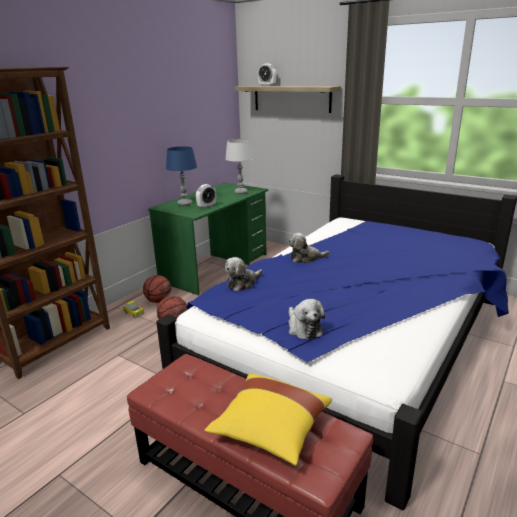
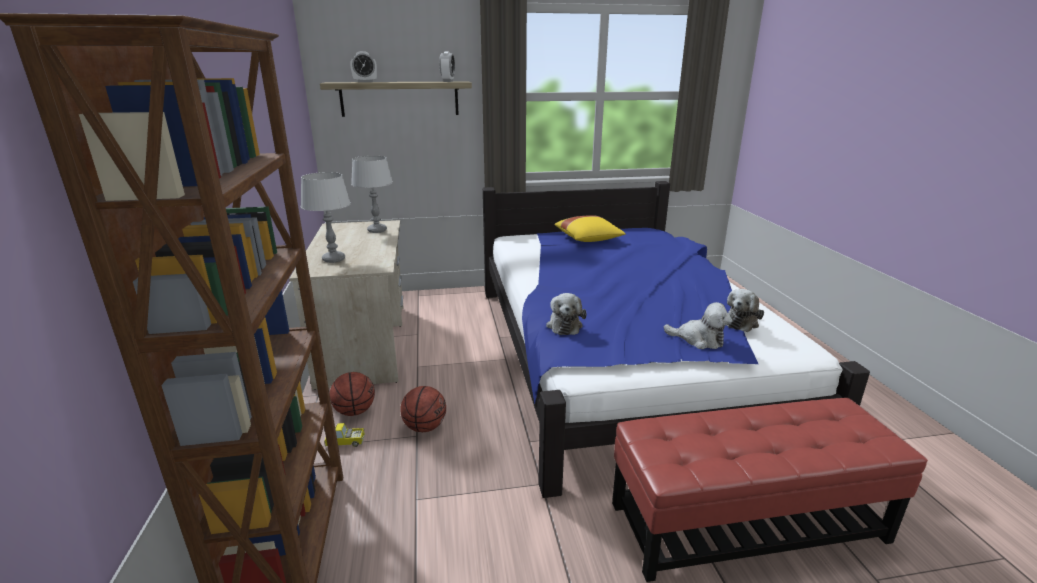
camera: 45 degrees left, 0 degrees up
(184, 204) = (333, 259): blue table lamp -> grey table lamp
(206, 206) = (374, 255): alarm clock -> alarm clock (448, 81)
(215, 267) = (364, 343): green desk -> beige desk
(270, 430) = (809, 436): yellow pillow -> yellow pillow (588, 240)
(306, 258) = (566, 281): plush toy -> plush toy (741, 321)

